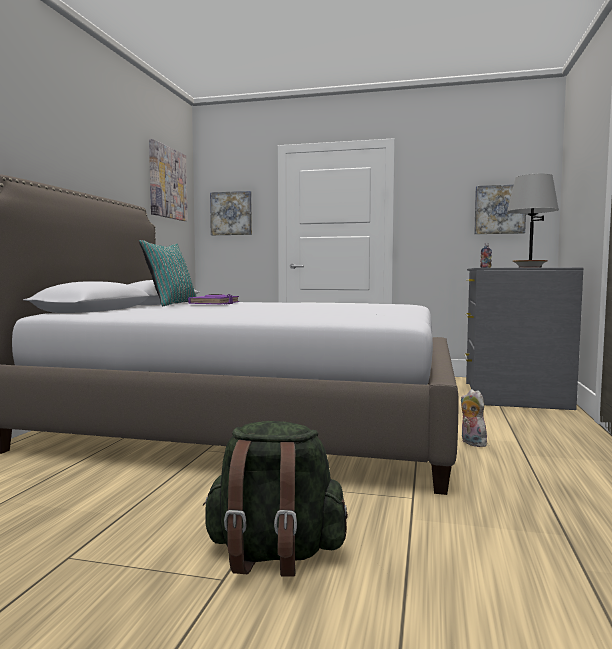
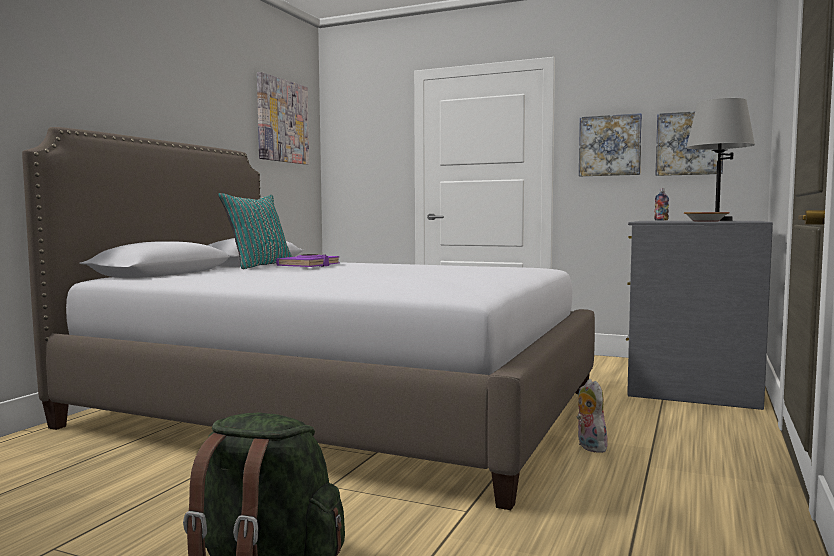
camera: 10 degrees right, 0 degrees up
(231, 213) = (361, 154): picture -> picture (610, 145)

